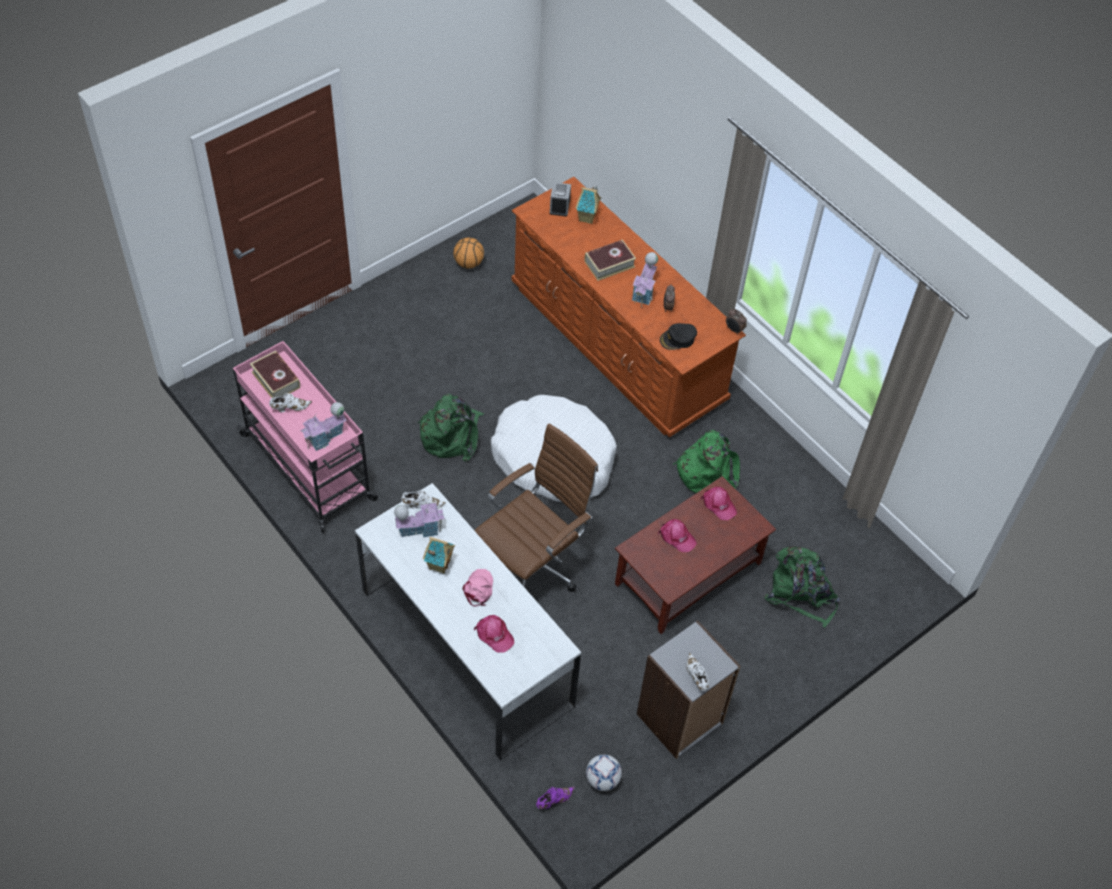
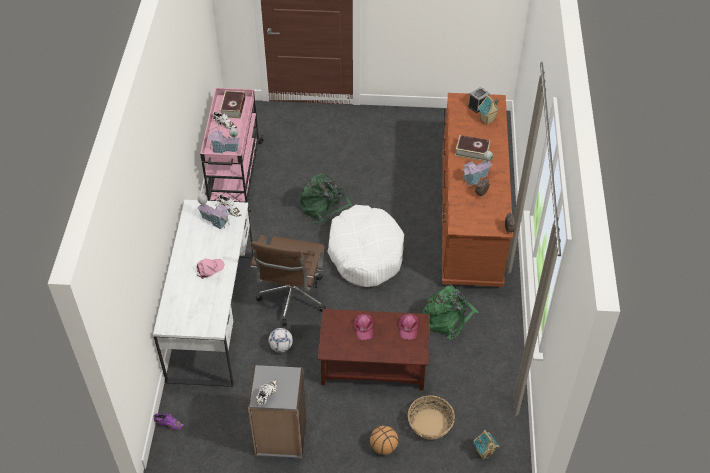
camera: 45 degrees right, 5 degrees down
(439, 564) = (204, 243): toy house -> toy house (484, 452)
(469, 263) = (431, 126): basketball -> basketball (383, 447)
(494, 635) = (190, 296): pink cap -> none
(533, 566) = (292, 300): brown office chair -> brown office chair turned 105 degrees clockwise
(602, 779) = (205, 434): football -> football (281, 347)
(678, 339) = (467, 214): black cap -> none
(801, 593) = (429, 424): green backpack -> basket

